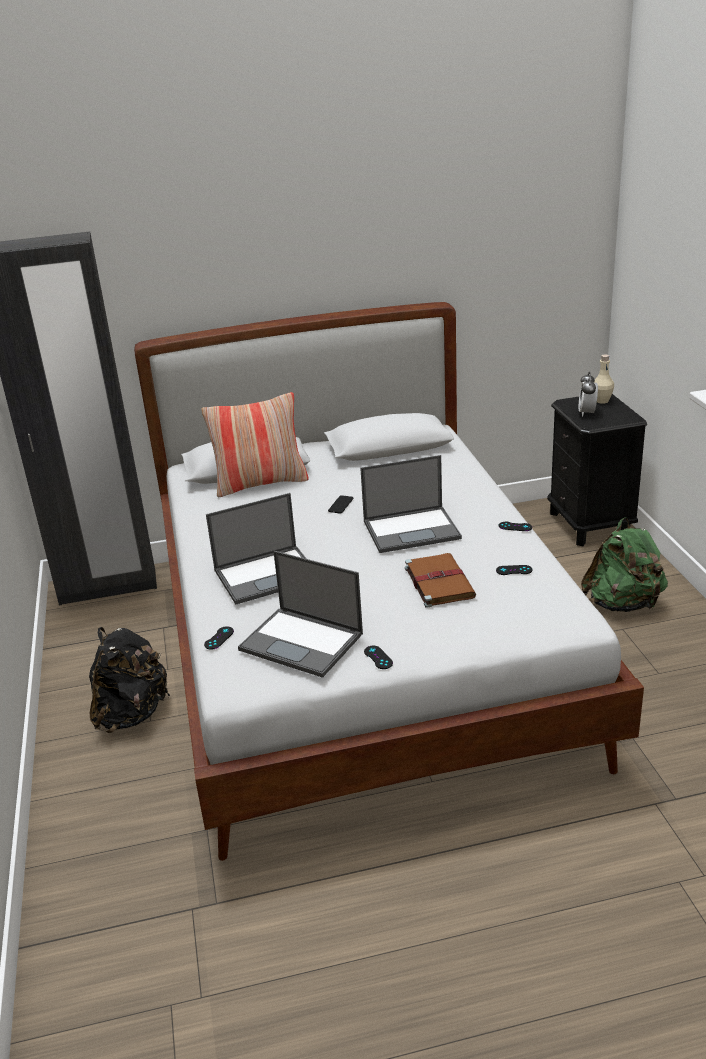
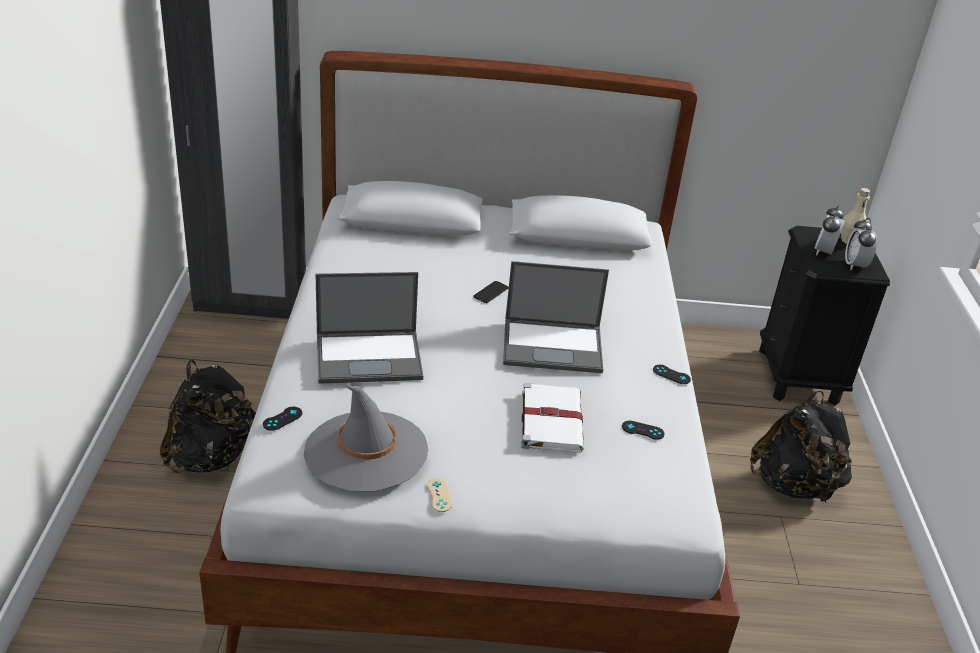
camera: 10 degrees right, 5 degrees up
(260, 483) = (418, 242): pillow -> none
(303, 642) = (366, 451): laptop -> grey hat
(378, 657) = (439, 495): black game controller -> beige game controller
(438, 581) = (551, 419): brown book -> white book
(615, 416) = (855, 265): none -> alarm clock
(622, 604) = (794, 485): green backpack -> black backpack

